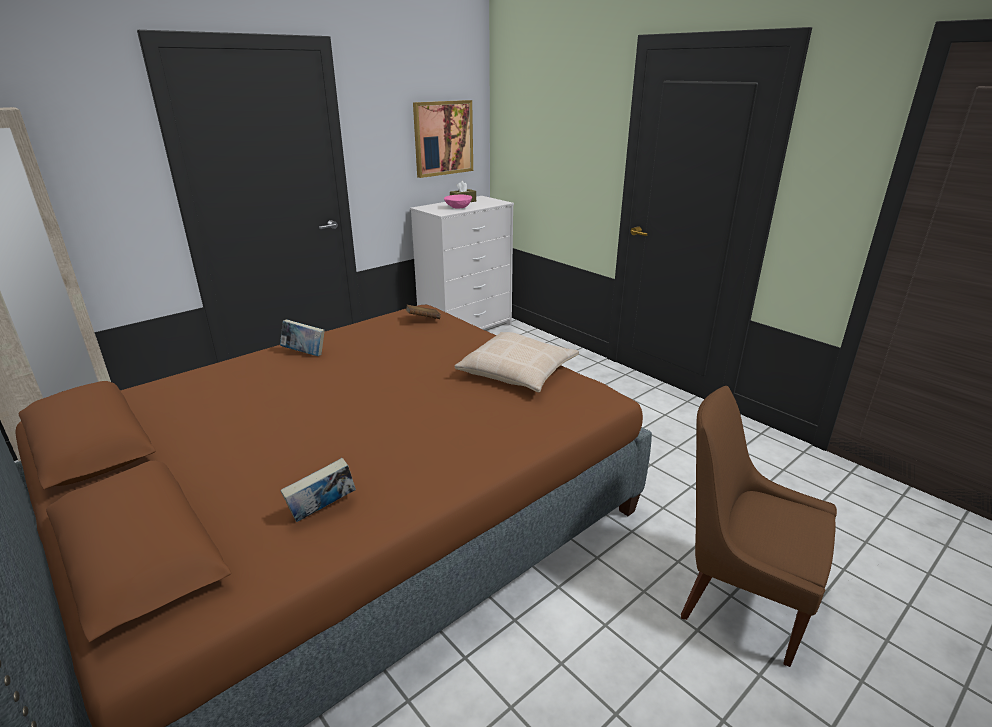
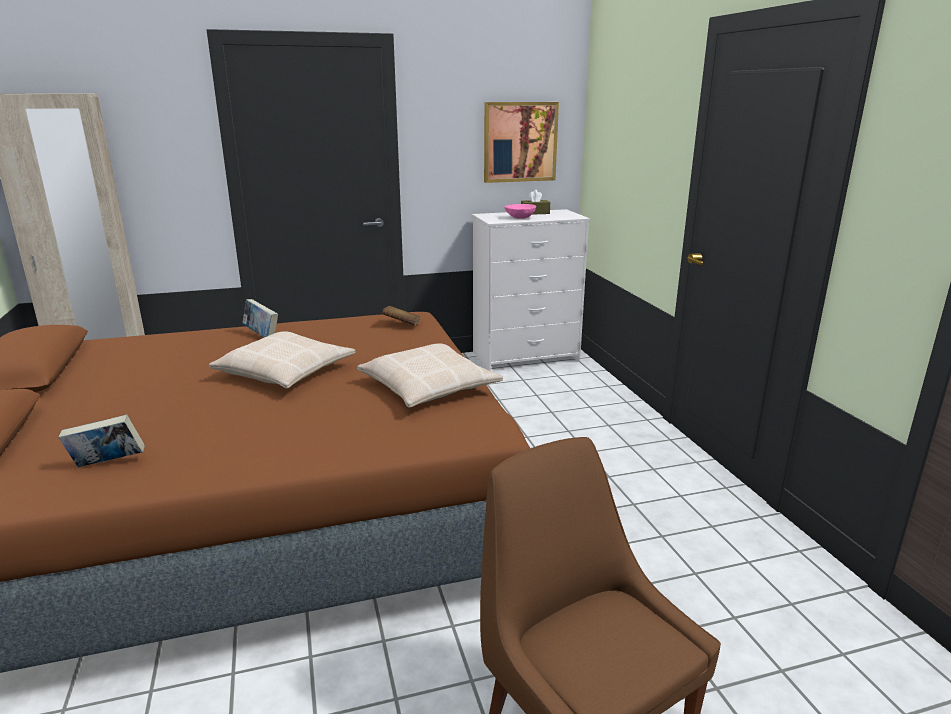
camera: 25 degrees right, 5 degrees down
(377, 384) = (286, 373): none -> beige pillow

